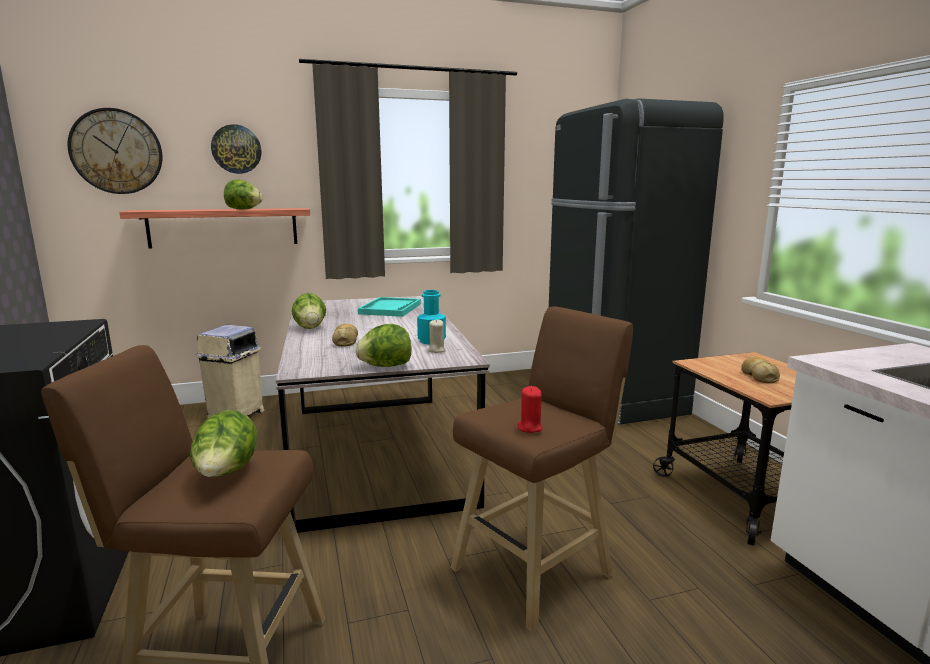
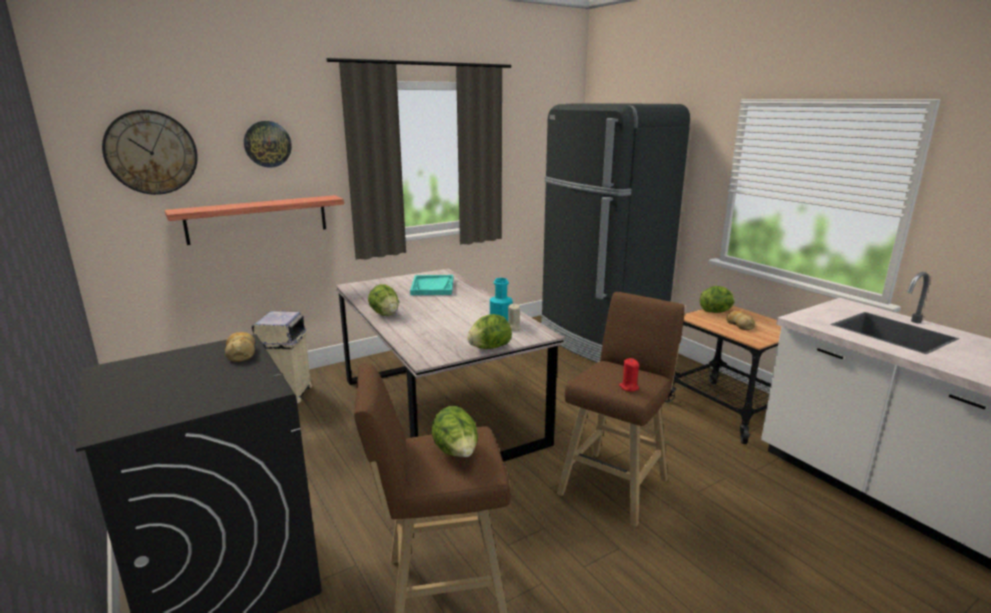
camera: 15 degrees left, 5 degrees up
(243, 209) = (281, 202): lettuce -> lettuce (716, 312)
(345, 341) = (431, 326): bread -> bread (241, 353)

